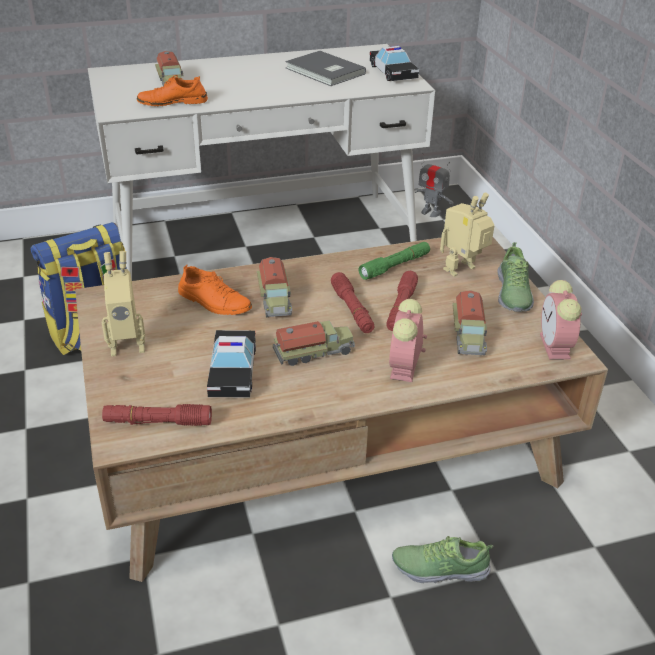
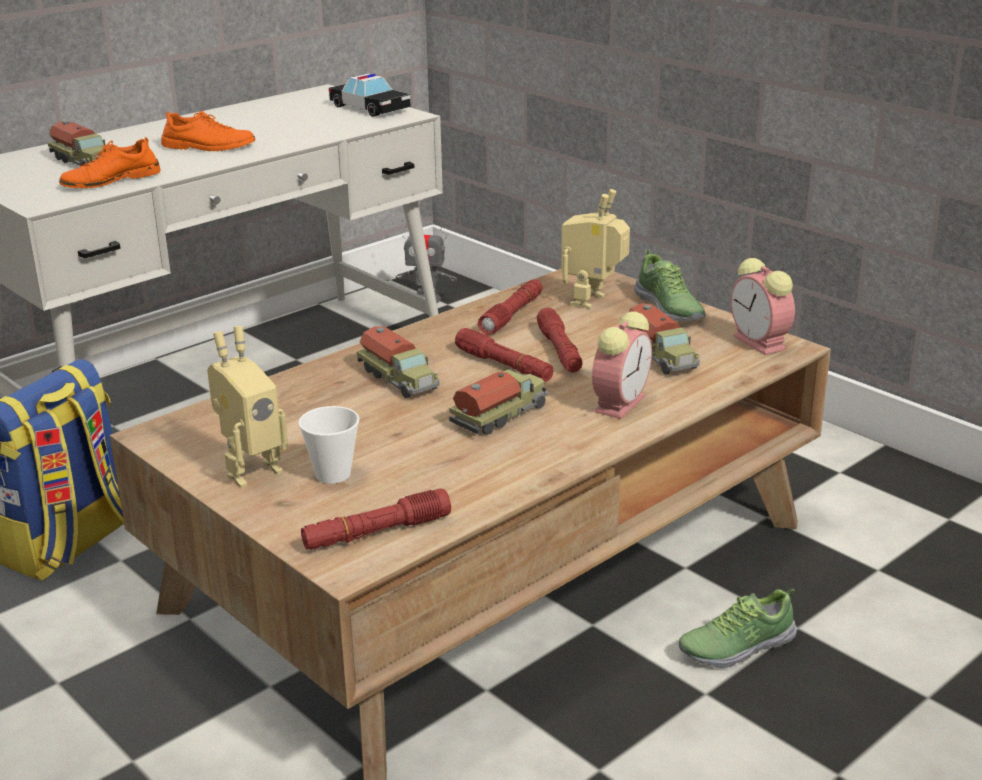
camera: 25 degrees left, 10 degrees down
(171, 365) = (333, 474): none -> cup
(214, 301) = (322, 400): orange shoe -> orange shoe (208, 146)
(232, 372) = (420, 460): toy car -> none
(324, 72) = (282, 120): grey book -> none
(395, 266) = (512, 315): green flashlight -> red flashlight
(404, 368) = (620, 402): alarm clock -> alarm clock turned 135 degrees counterclockwise

